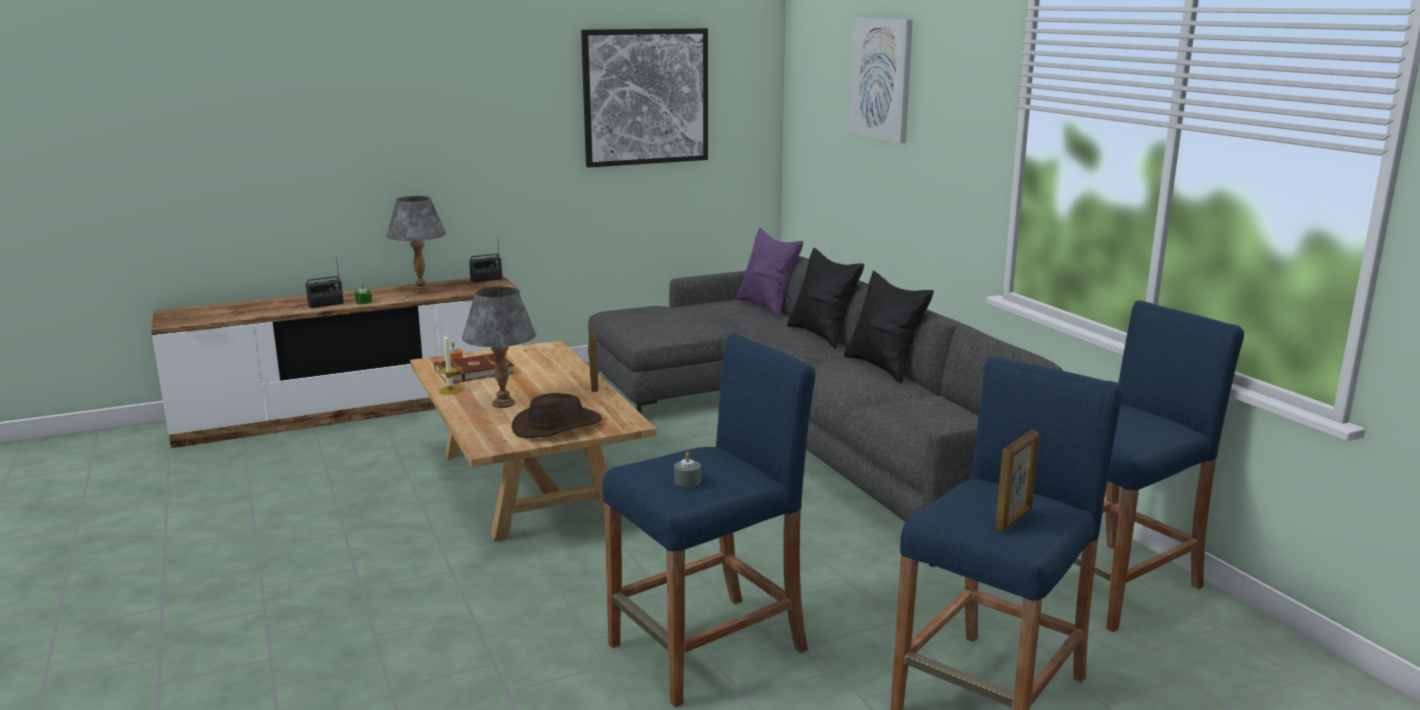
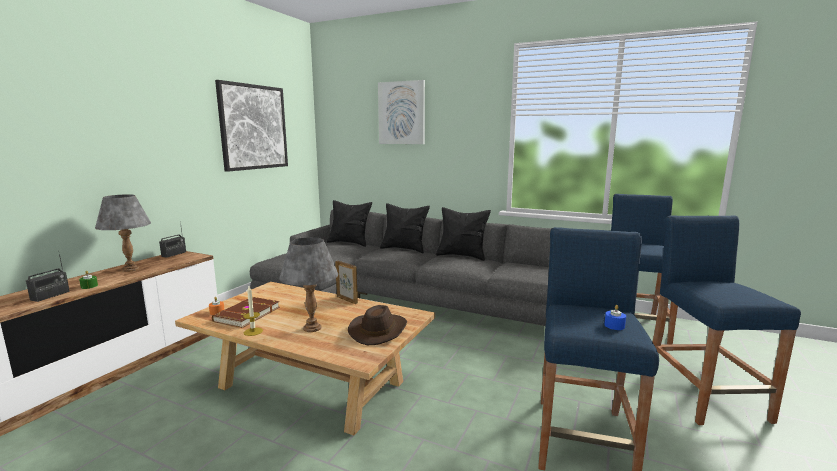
camera: 40 degrees left, 5 degrees down
(687, 481) = (614, 326): grey candle -> blue candle
(767, 307) = (349, 243): purple pillow -> black pillow
(1014, 520) = (748, 292): picture frame -> none

